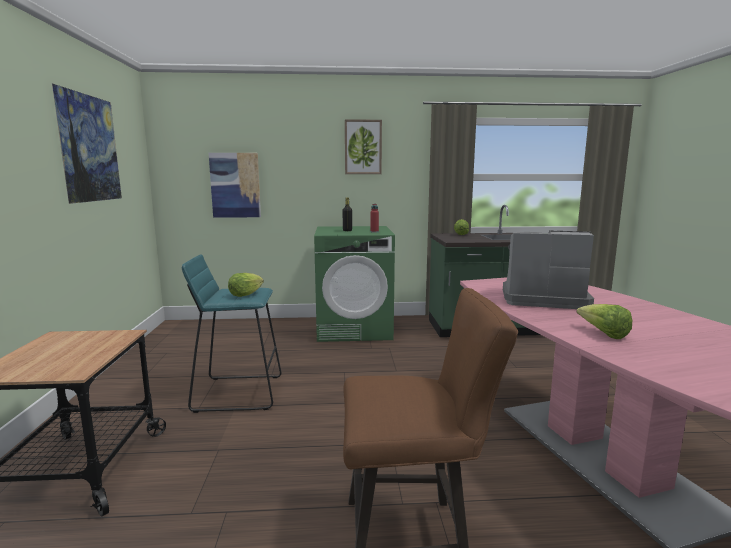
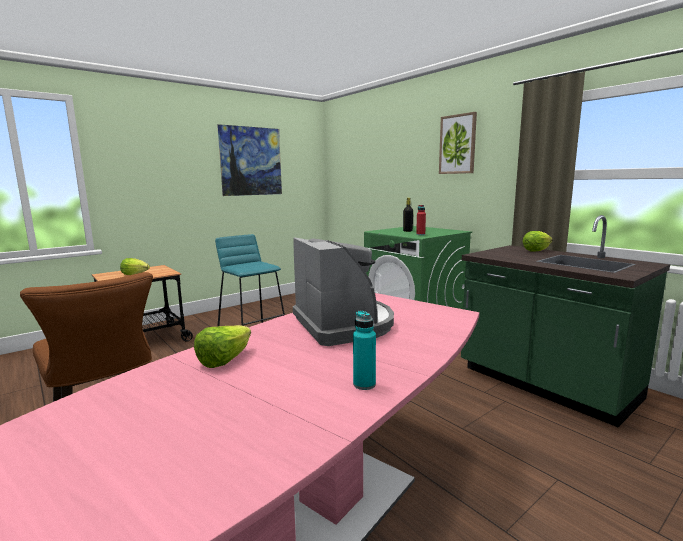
camera: 55 degrees right, 0 degrees up
(235, 185) = (365, 185): picture -> none
(245, 295) = (249, 266): lettuce -> lettuce (134, 274)
(662, 313) = (364, 384): none -> turquoise bottle

